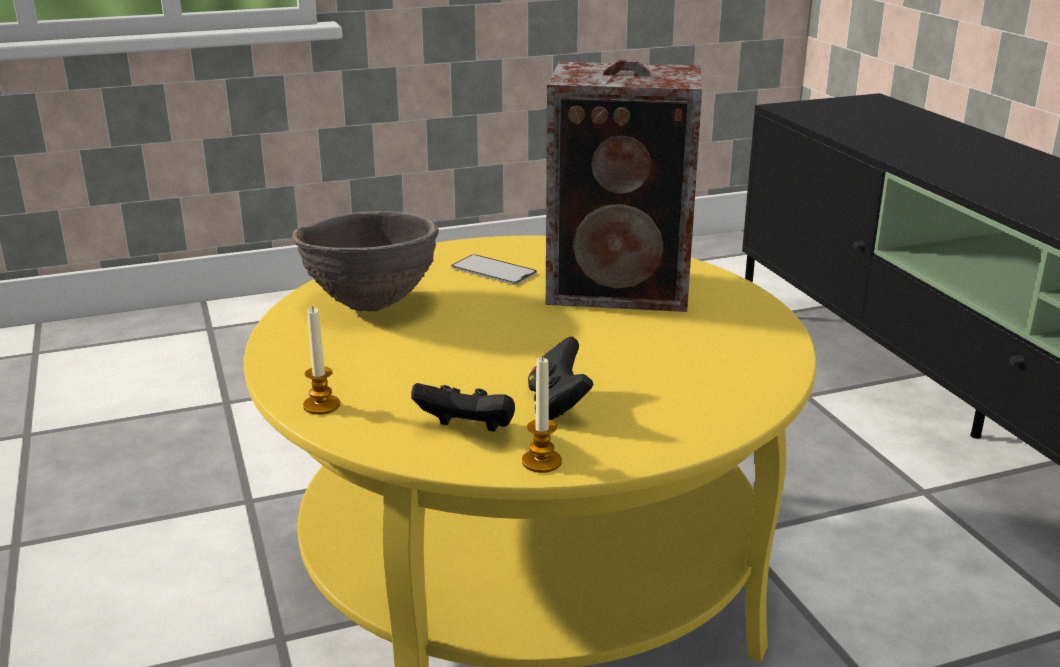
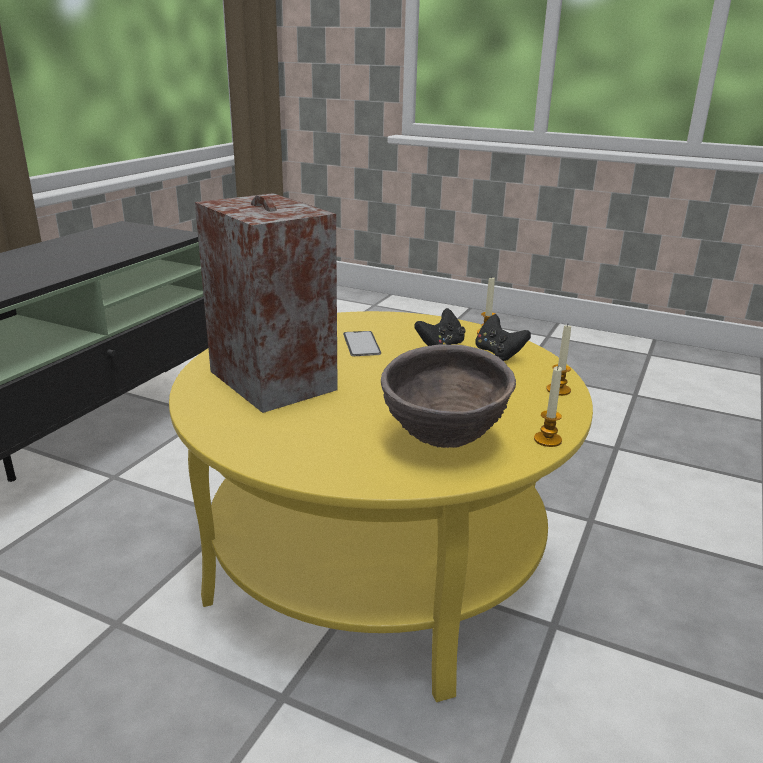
camera: 135 degrees left, 0 degrees up
(276, 343) = (547, 440): none -> candle
(493, 270) = (309, 429): phone -> phone (361, 344)

